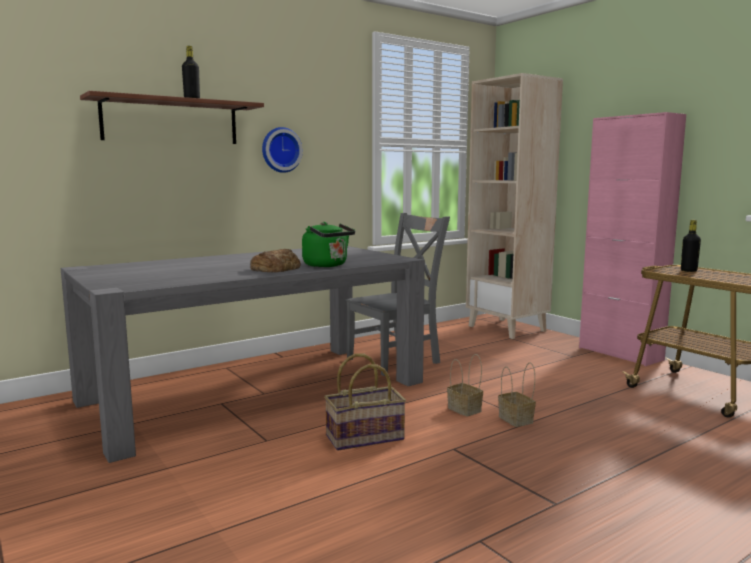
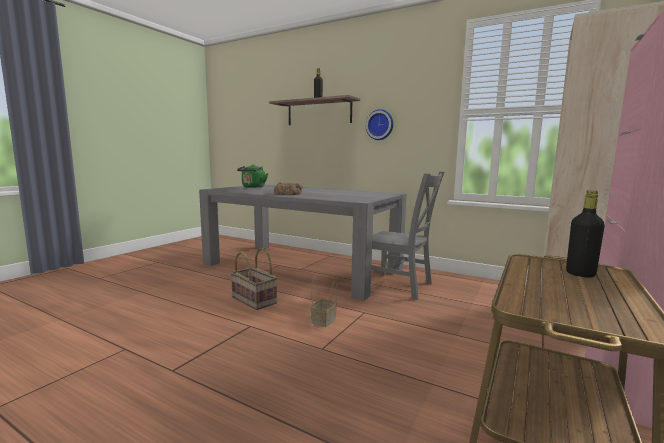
camera: 65 degrees right, 0 degrees up
(327, 265) = (309, 196): green kettle -> green kettle (253, 187)
(517, 420) = (319, 342): basket -> none

